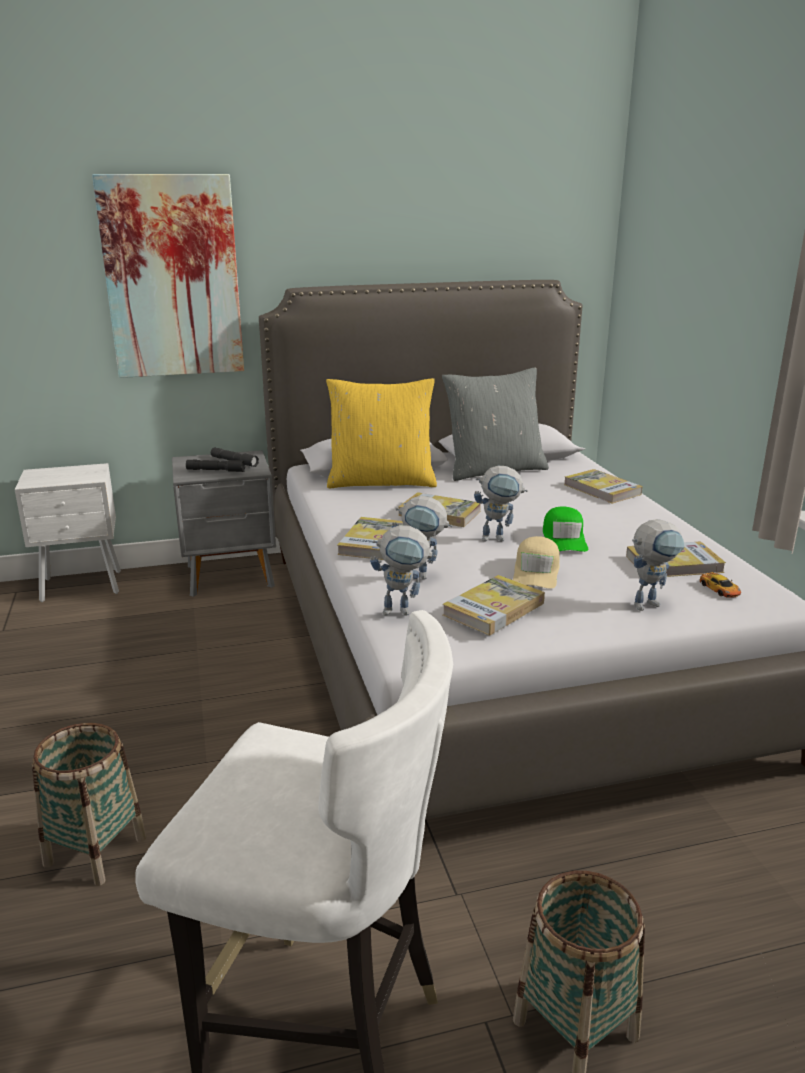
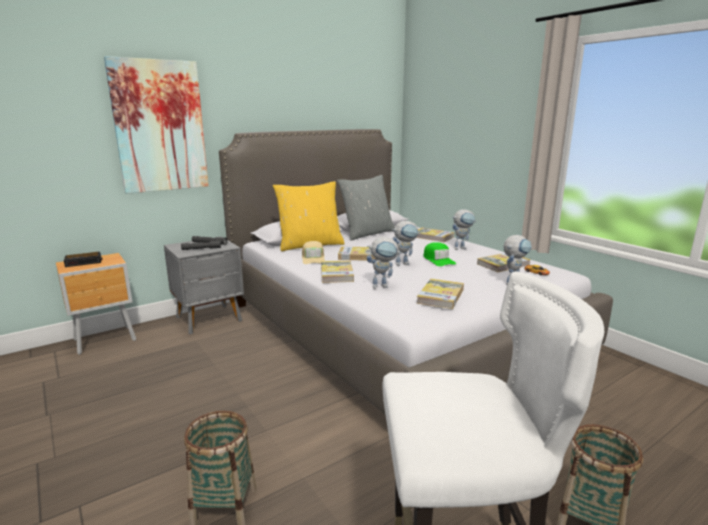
camera: 20 degrees left, 5 degrees down
(56, 474) = (84, 262): none -> alarm clock
(83, 587) = (107, 340): white nightstand -> brown nightstand
(404, 611) = (392, 304): toy robot -> toy robot (462, 248)
(536, 572) = (442, 276): beige cap -> beige cap (313, 258)

